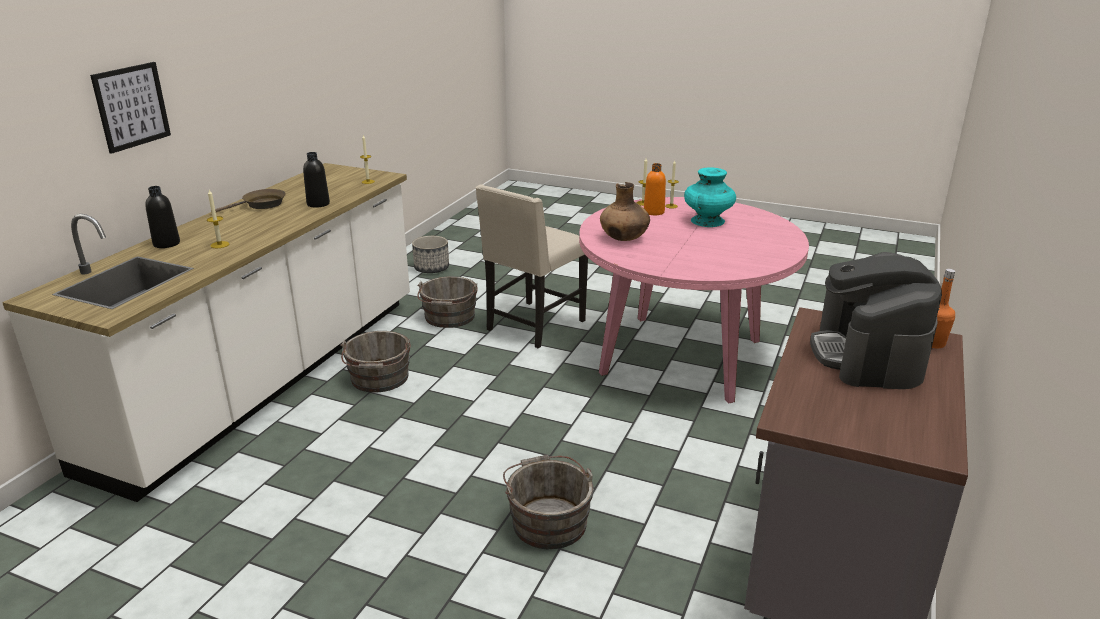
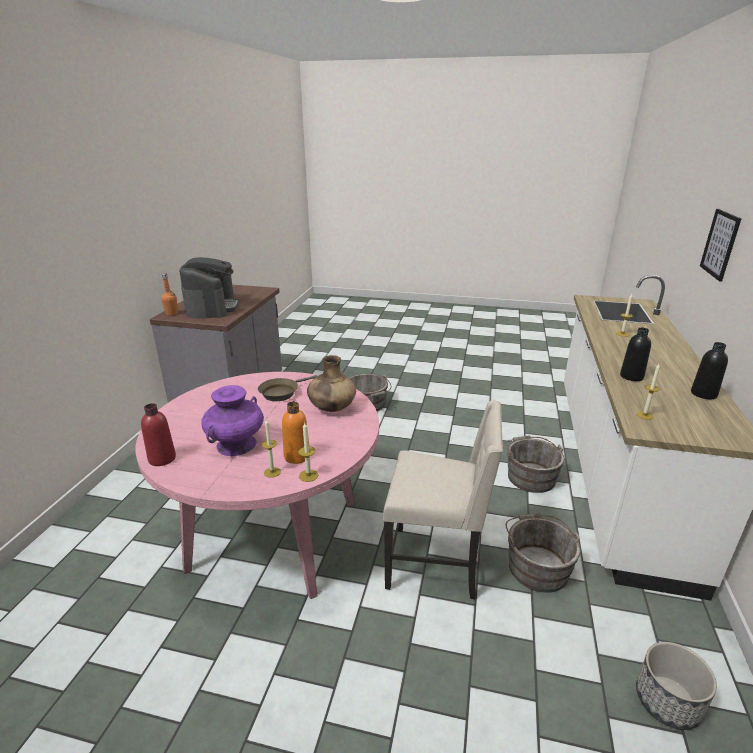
camera: 170 degrees right, 0 degrees up
(166, 244) = (658, 332): black bottle -> black bottle (703, 394)
(261, 205) = (679, 371): brown frying pan -> brown frying pan (281, 393)
(533, 326) = (436, 563): beige chair -> beige chair turned 75 degrees clockwise
(707, 221) = (237, 444): turquoise vase -> purple vase
(764, 217) = (162, 459): none -> red bottle

